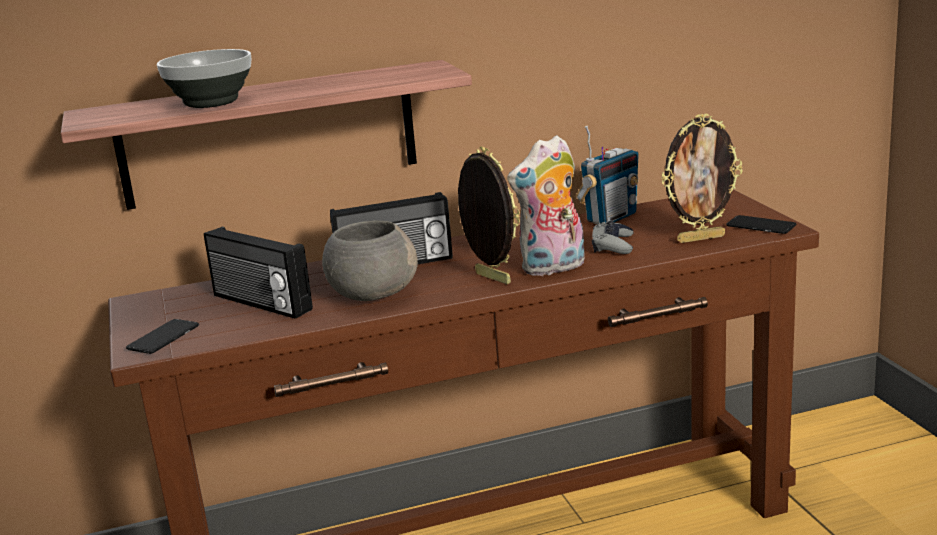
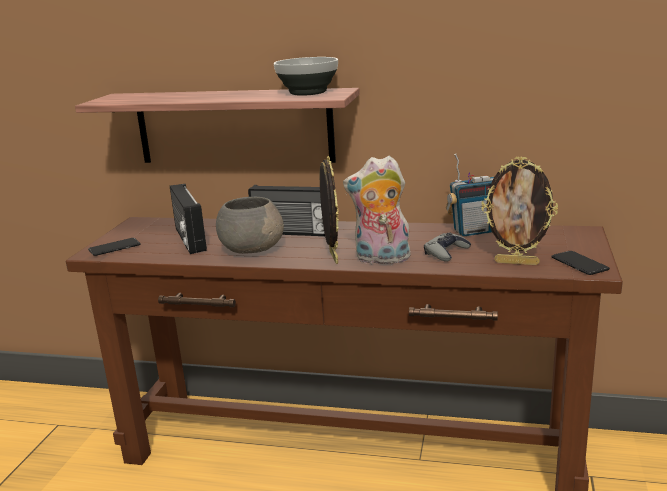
camera: 30 degrees right, 0 degrees up
(210, 102) = (175, 98): bowl -> bowl (307, 92)

